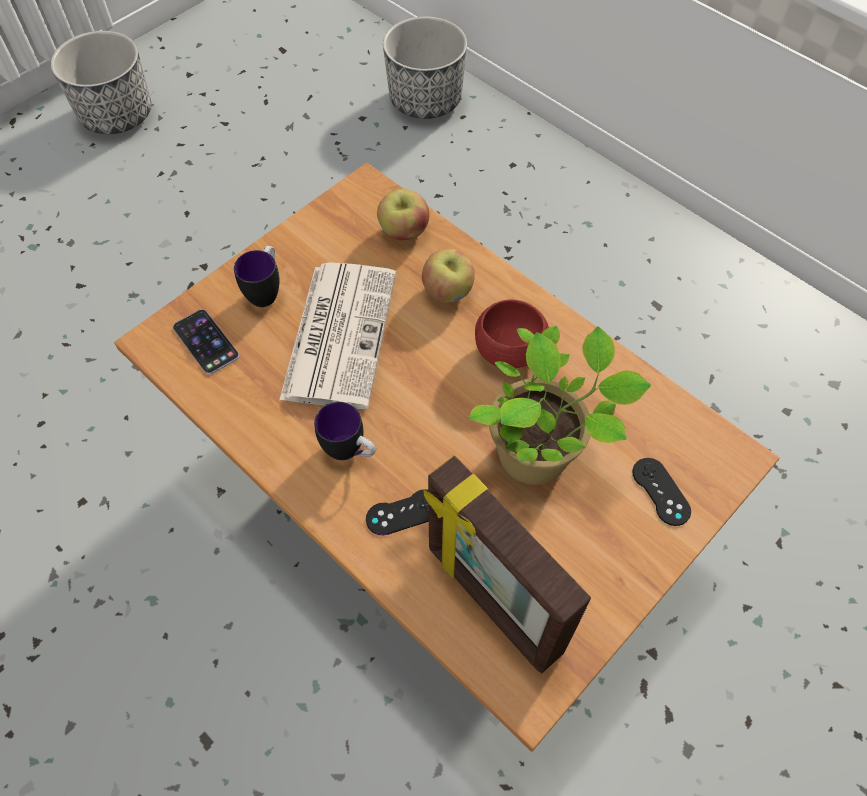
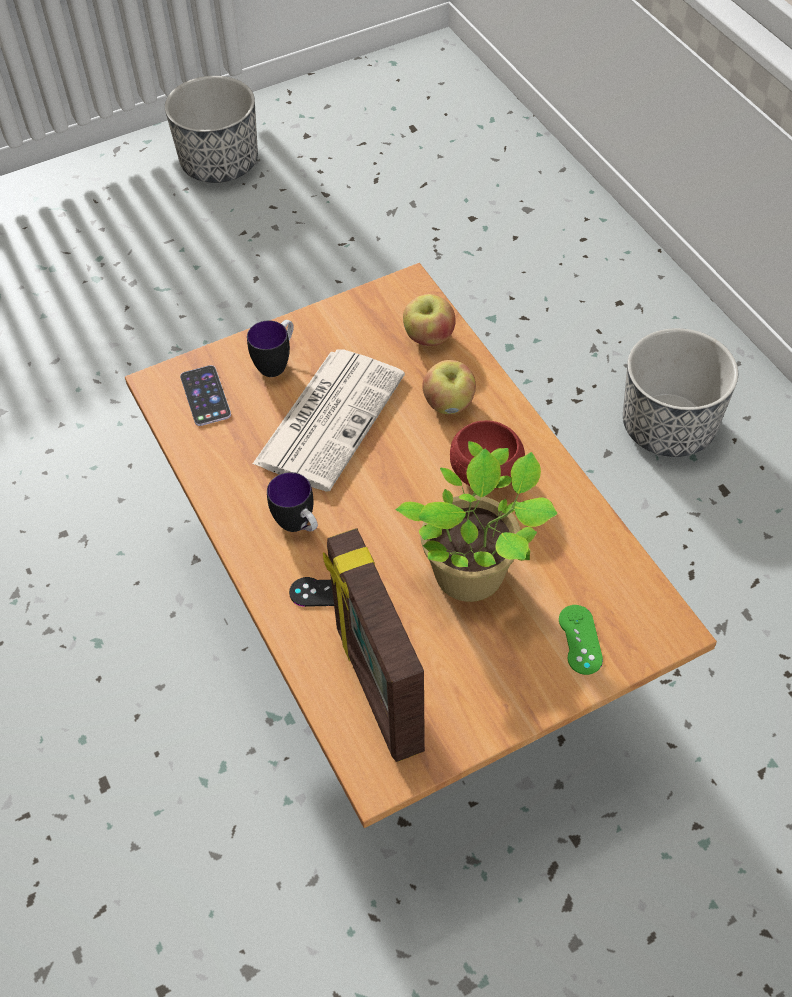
camera: 20 degrees right, 5 degrees down
(426, 100) = (549, 213): planter -> planter (669, 426)
(661, 491) = (580, 639): black game controller -> green game controller

